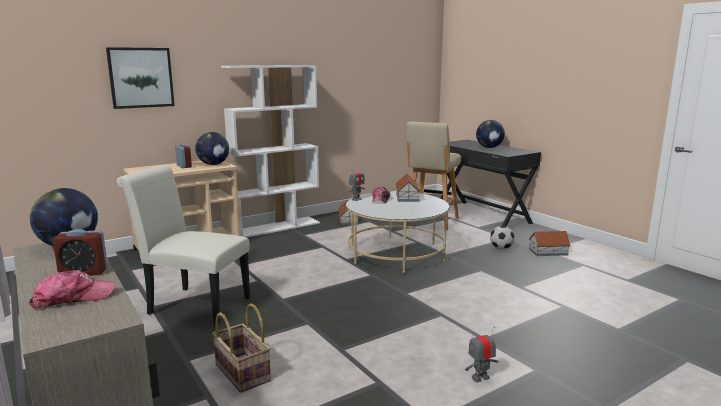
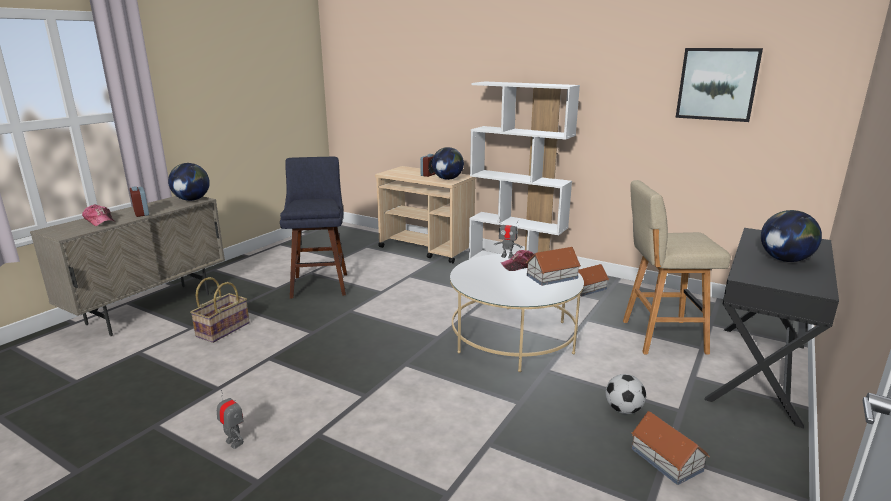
camera: 65 degrees right, 5 degrees up
(141, 77) = (421, 89): picture -> picture (717, 84)
(193, 305) = (320, 283): white chair -> blue stool

